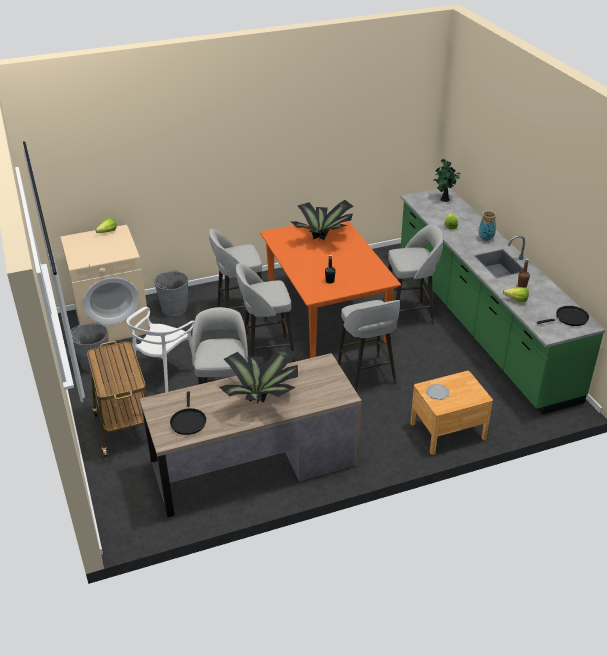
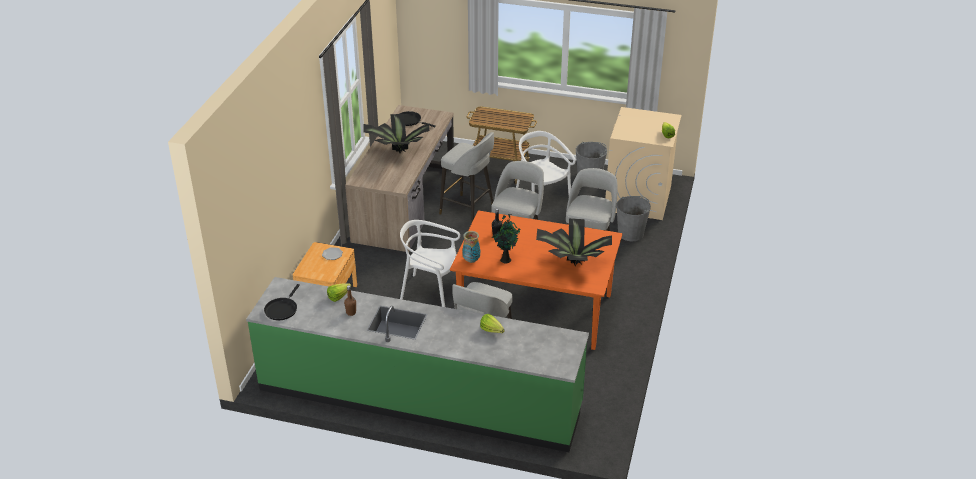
camera: 125 degrees right, 0 degrees up
(367, 376) = (431, 291): grey stool -> white chair
(444, 199) = (548, 358): potted plant -> potted plant (505, 259)
(485, 239) = (443, 339): vase -> vase (471, 260)

